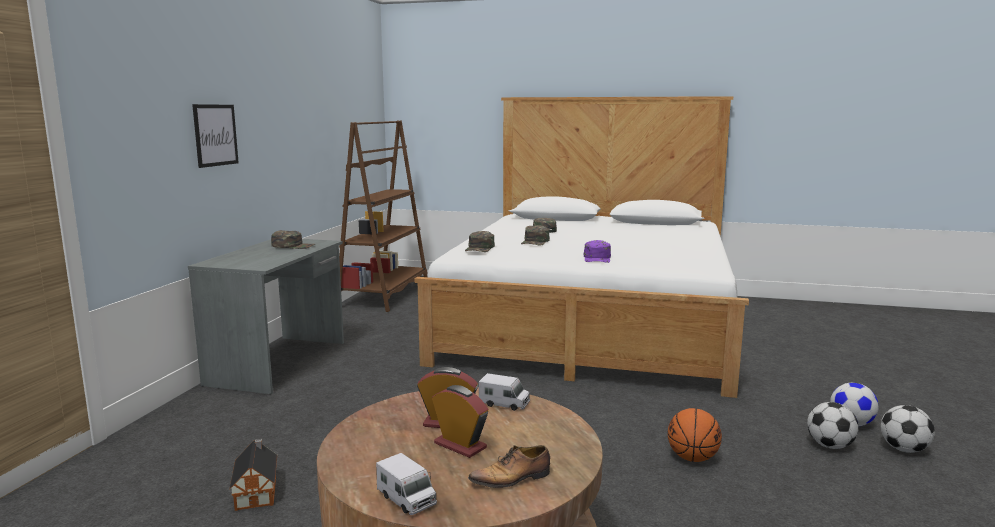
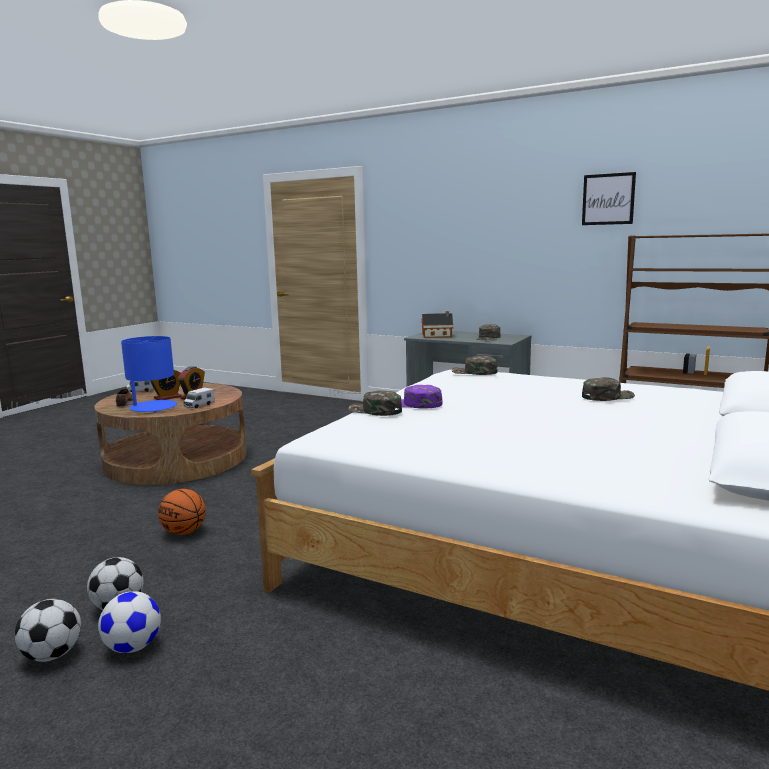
camera: 105 degrees right, 0 degrees up
(215, 135) = (473, 245): picture -> picture (608, 199)
(257, 491) = (282, 426): toy house -> toy house (438, 336)
(534, 437) = (153, 407): none -> blue table lamp
(535, 242) = (503, 387): green cap -> green cap (375, 411)

